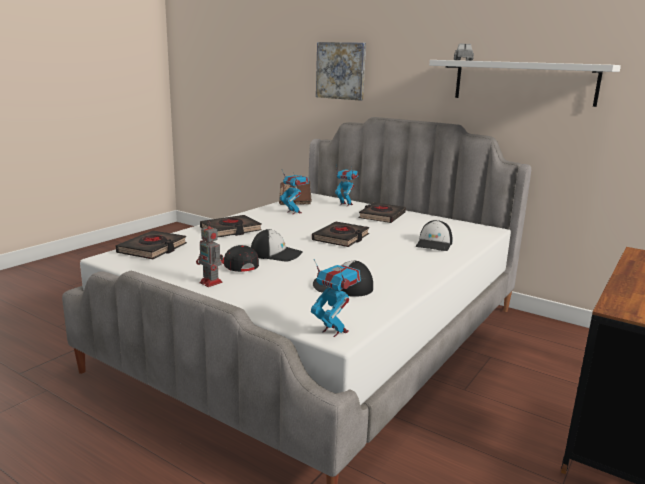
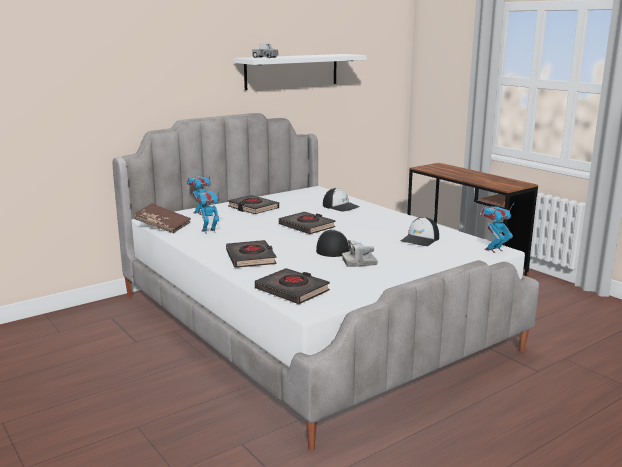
camera: 70 degrees left, 0 degrees up
(211, 283) = (398, 273): toy robot -> none
(238, 265) = (359, 262): black cap -> camera
(341, 71) = (125, 76): picture -> none

